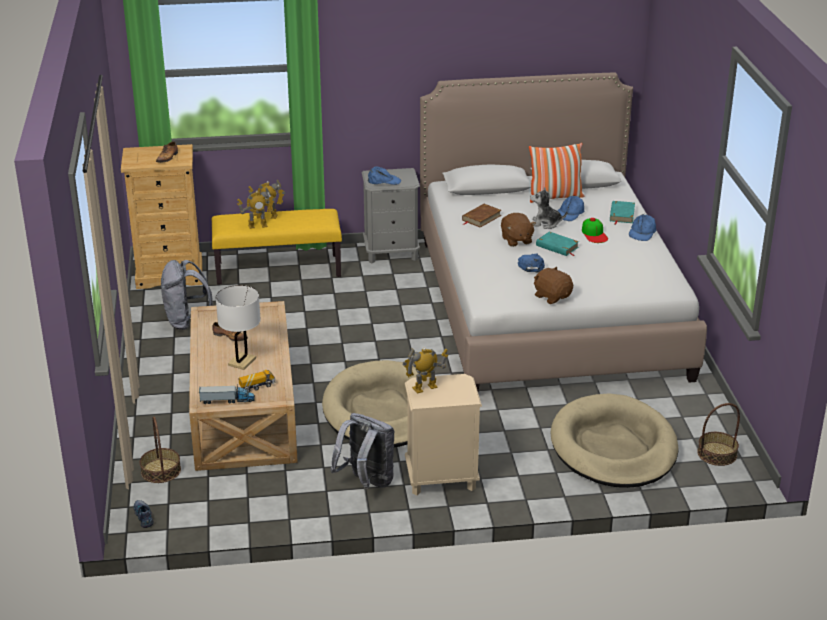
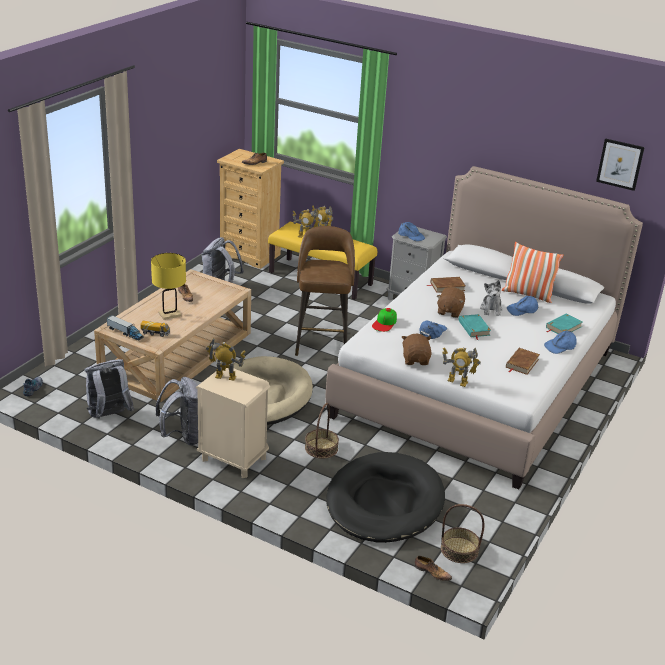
camera: 35 degrees right, 0 degrees up
(160, 471) = (79, 367): basket -> basket (321, 448)
(242, 361) = (170, 314): white table lamp -> yellow table lamp
(265, 501) = (109, 416): none -> grey backpack
(367, 332) = (322, 342): none -> brown stool
(546, 223) = (491, 309): plush toy -> plush toy turned 135 degrees counterclockwise
(594, 234) = (518, 331): cap -> cap (384, 323)
(595, 33) = (620, 164): none -> picture
(611, 299) = (457, 381): none -> toy robot
(613, 447) = (384, 502): beige dog bed -> black dog bed
(635, 261) = (521, 363): none -> brown book
(721, 483) = (432, 572): none -> shoe

